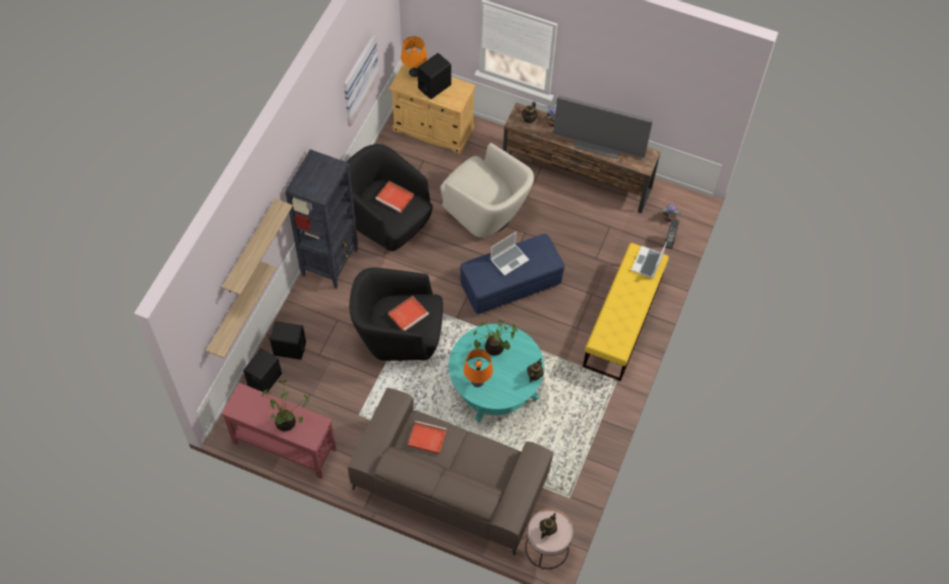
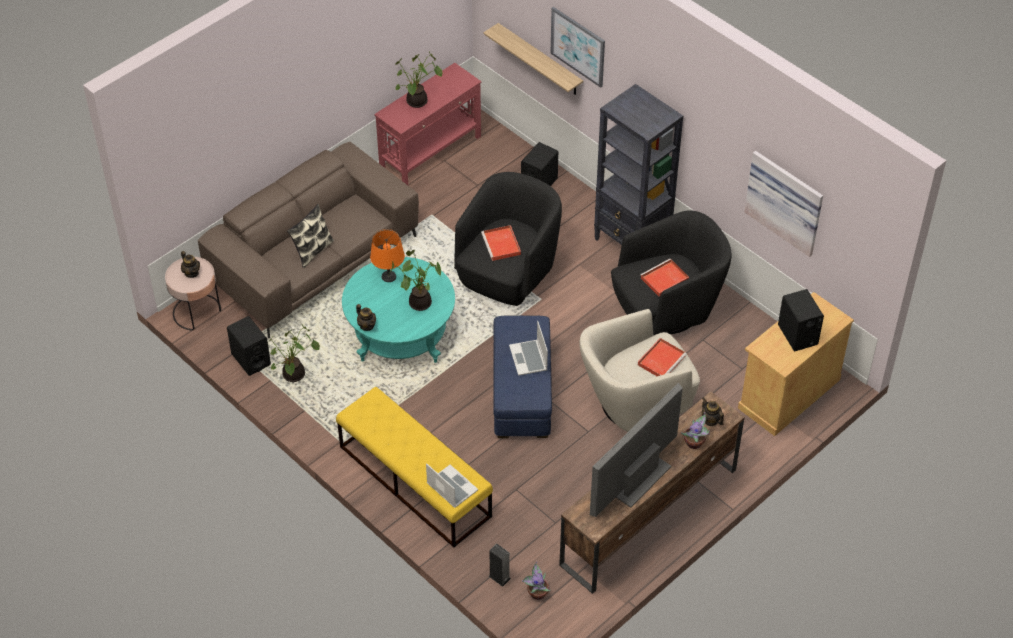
camera: 115 degrees right, 10 degrees down
(250, 248) = (578, 46): shelf -> picture
(264, 380) = (512, 156): black speaker -> black speaker (251, 359)
(414, 72) = (830, 323): orange table lamp -> none
(426, 438) = (351, 219): red tray -> red tray (661, 359)
(473, 453) = (312, 251): none -> pillow
(573, 442) = (294, 376): none -> potted plant

